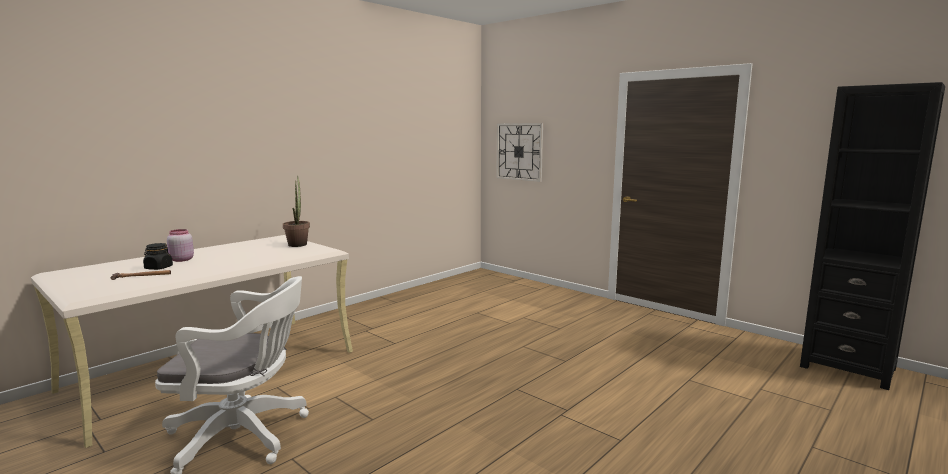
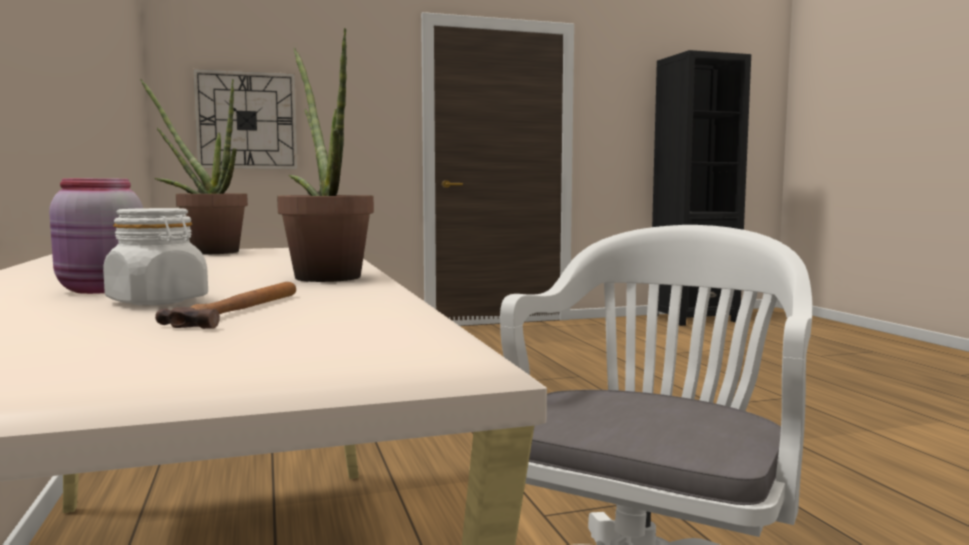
camera: 60 degrees left, 5 degrees down
(158, 268) = (158, 301): black jar -> white jar
(221, 268) = (324, 276): none -> potted plant

